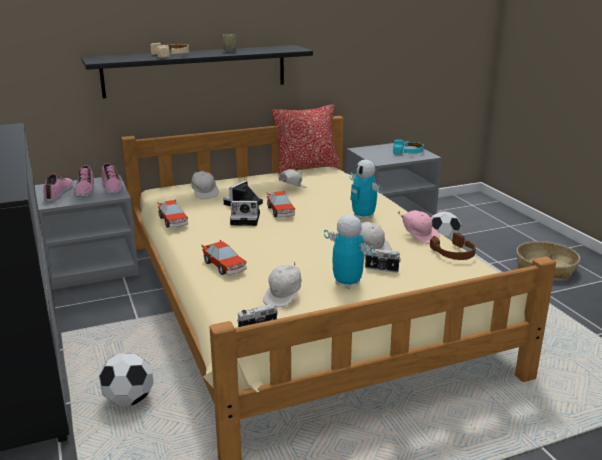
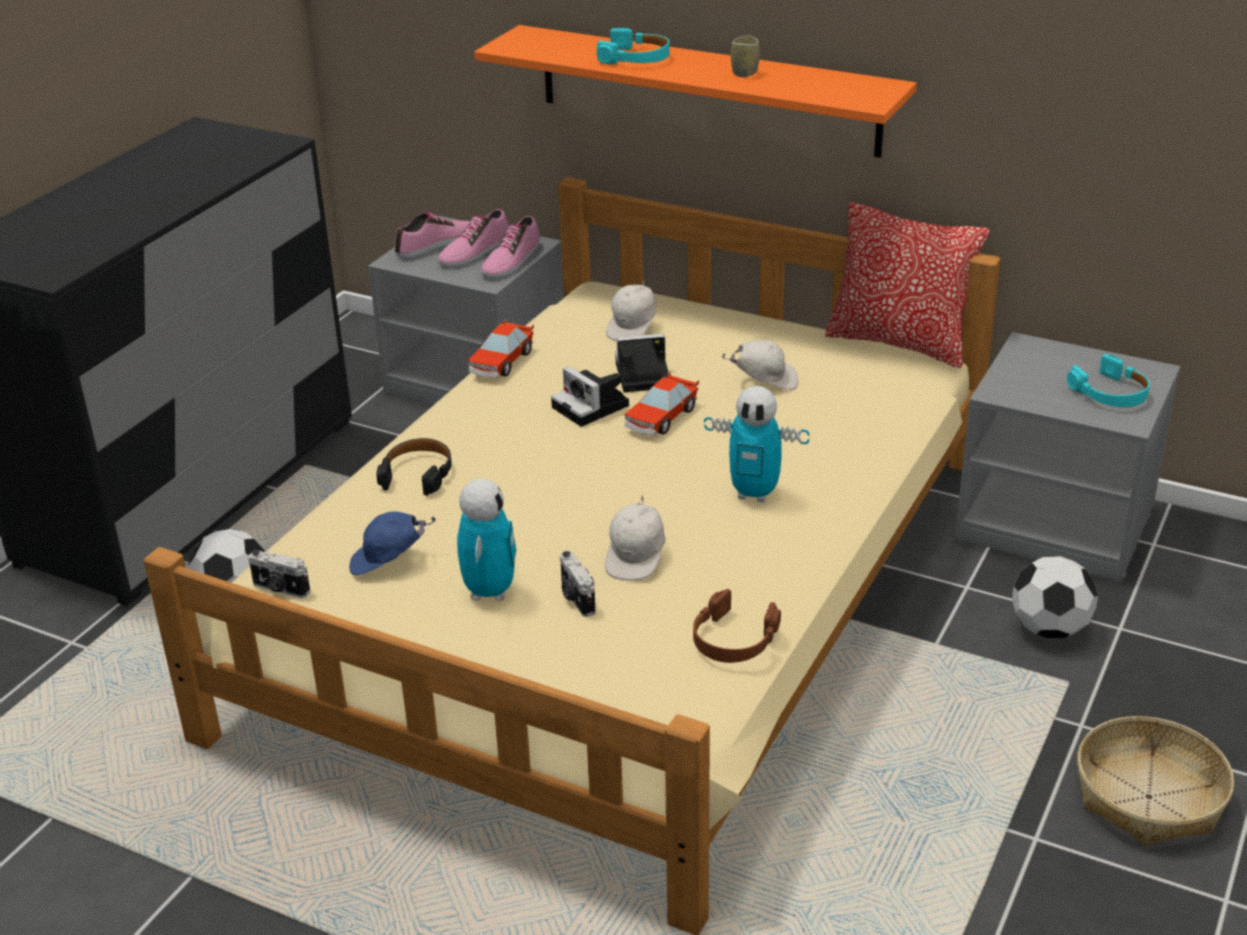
camera: 50 degrees right, 10 degrees up
(171, 55) = (636, 58): beige headphones -> turquoise headphones
(196, 71) = (707, 90): black shelf -> orange shelf
(224, 266) = (418, 474): toy car -> black headphones
(284, 297) = (389, 562): white cap -> blue cap
(363, 217) = (754, 494): toy robot -> toy robot turned 90 degrees counterclockwise
(419, 236) = (754, 578): pink cap -> none

